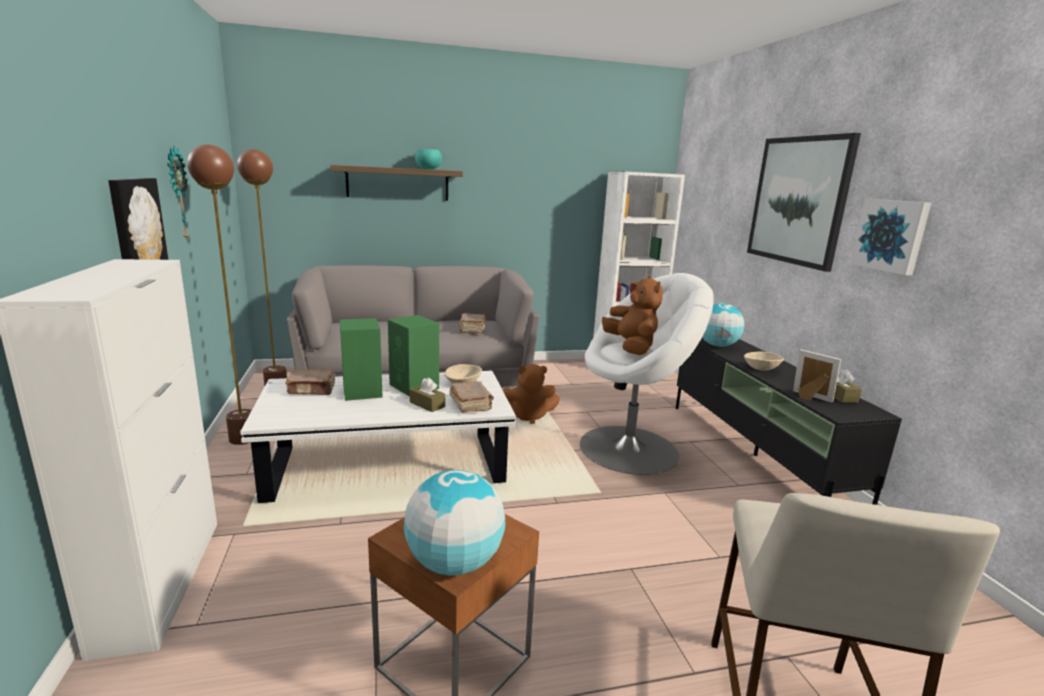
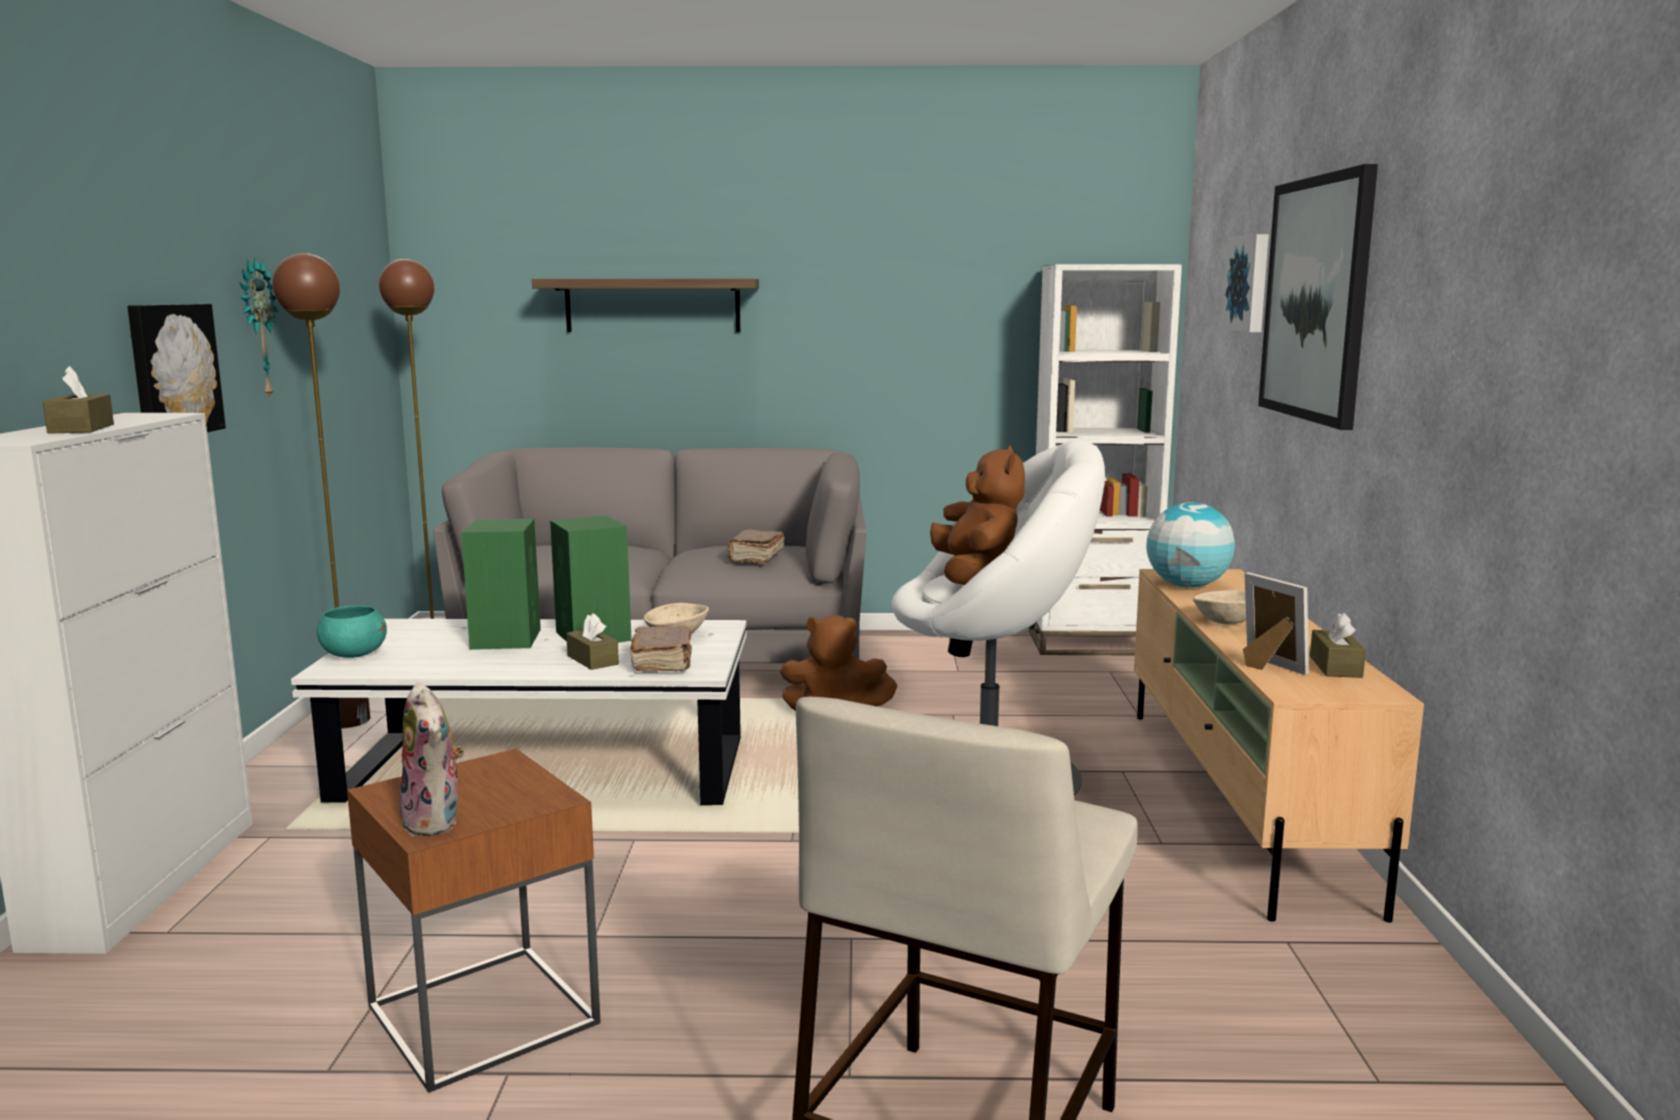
camera: 15 degrees right, 5 degrees down
(107, 279) = (81, 429): none -> brown tissue box
(312, 390) = (431, 635): brown book -> none
(428, 169) = (700, 278): turquoise bowl -> turquoise bowl (353, 655)
(454, 563) = (436, 822): globe -> plush toy
(755, 455) = (1240, 801): black tv stand -> beige tv stand
(891, 235) = (1413, 351): picture -> picture (1249, 283)

